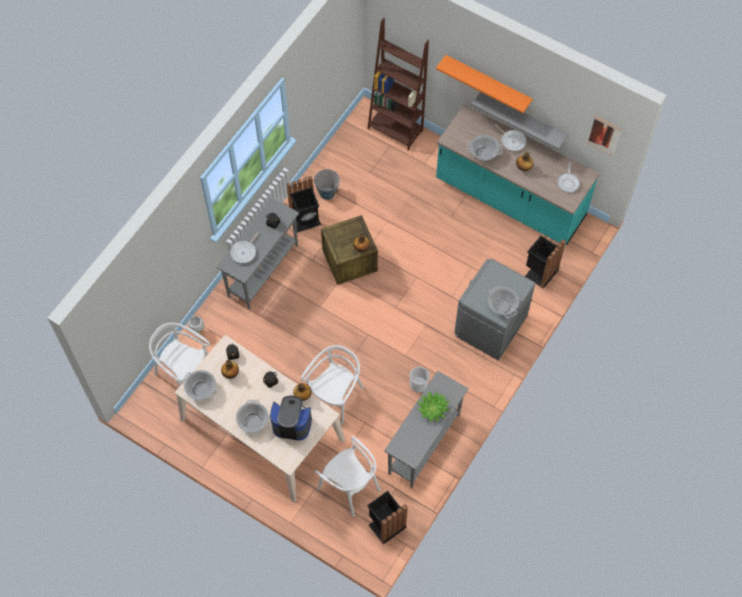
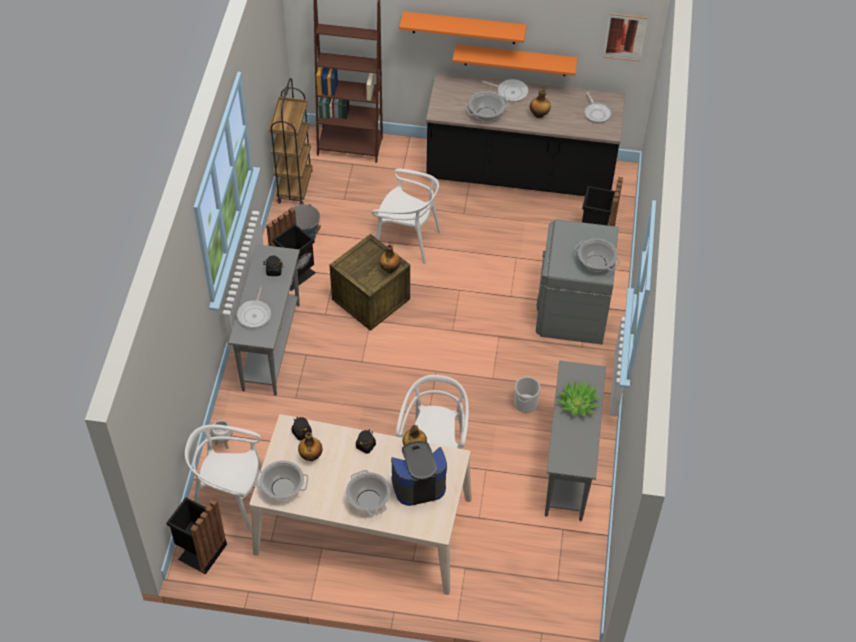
camera: 25 degrees left, 10 degrees down
(338, 150) = (294, 188): none -> brown cart
(350, 487) = (507, 549): white chair -> white chair (407, 240)
(385, 525) = (574, 575): black trash can -> black trash can (200, 551)
(510, 199) = (520, 174): turquoise counter -> black counter
(522, 118) = (515, 60): grey shelf -> orange shelf

